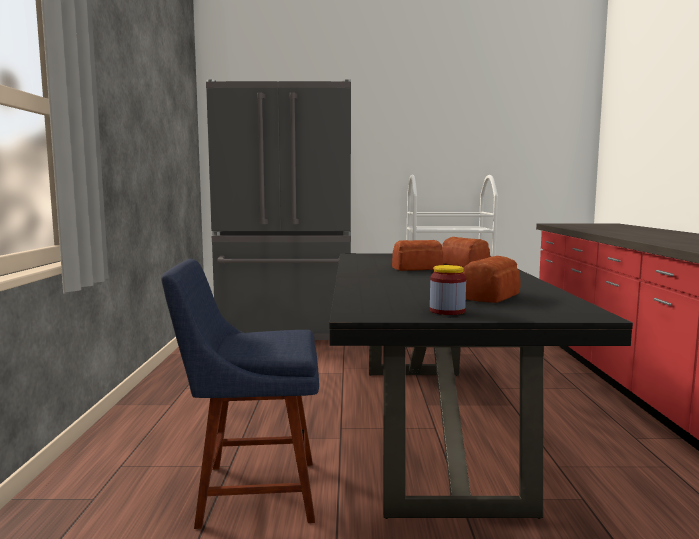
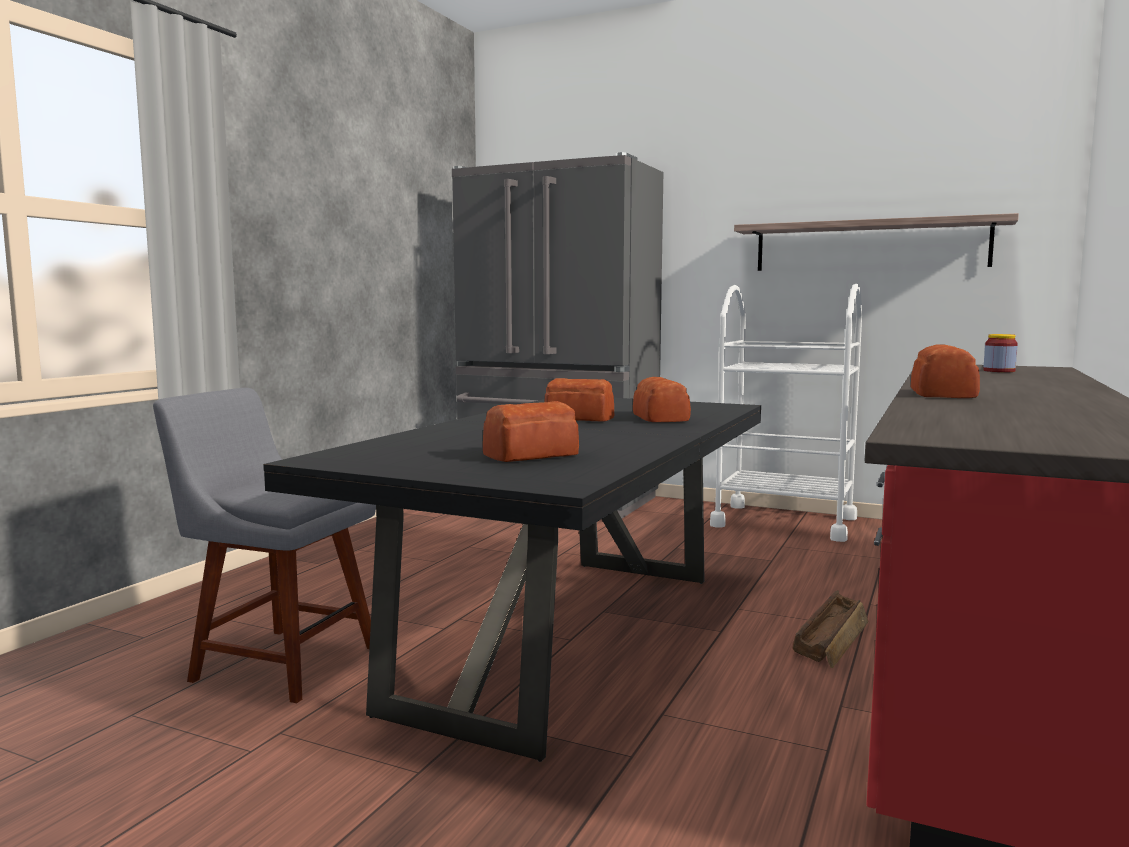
camera: 25 degrees right, 0 degrees up
(251, 492) = (278, 662): blue chair -> grey chair
(447, 311) = (417, 465): jar -> jar (999, 371)
(484, 151) = (869, 246): none -> shelf
(574, 398) = (832, 639): none -> crate
(658, 240) = (941, 394): none -> bread

